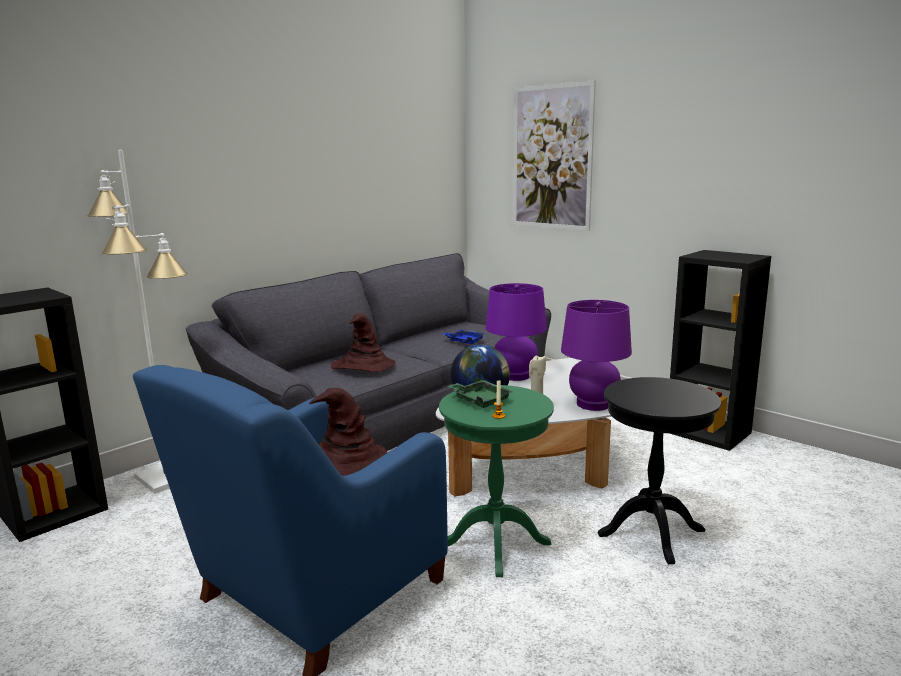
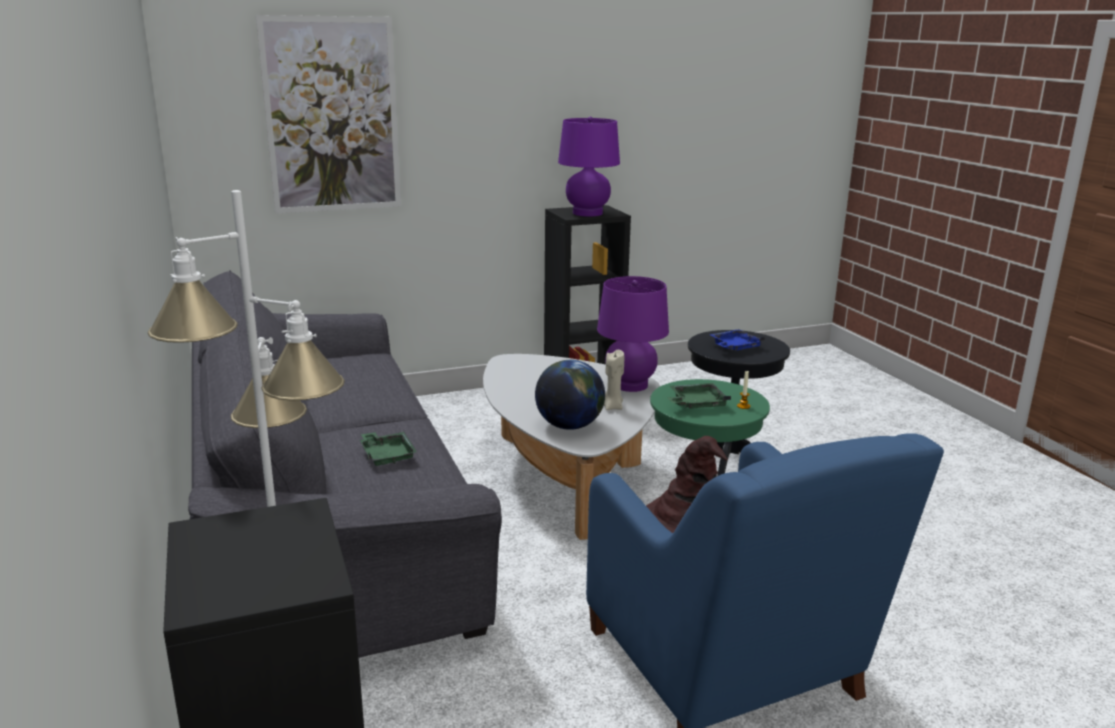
camera: 65 degrees left, 5 degrees up
(362, 366) = (387, 455): brown hat -> green tray
(464, 341) = (376, 383): blue tray -> blue tray (734, 347)
(515, 375) = (513, 393): purple table lamp -> purple table lamp (587, 213)

